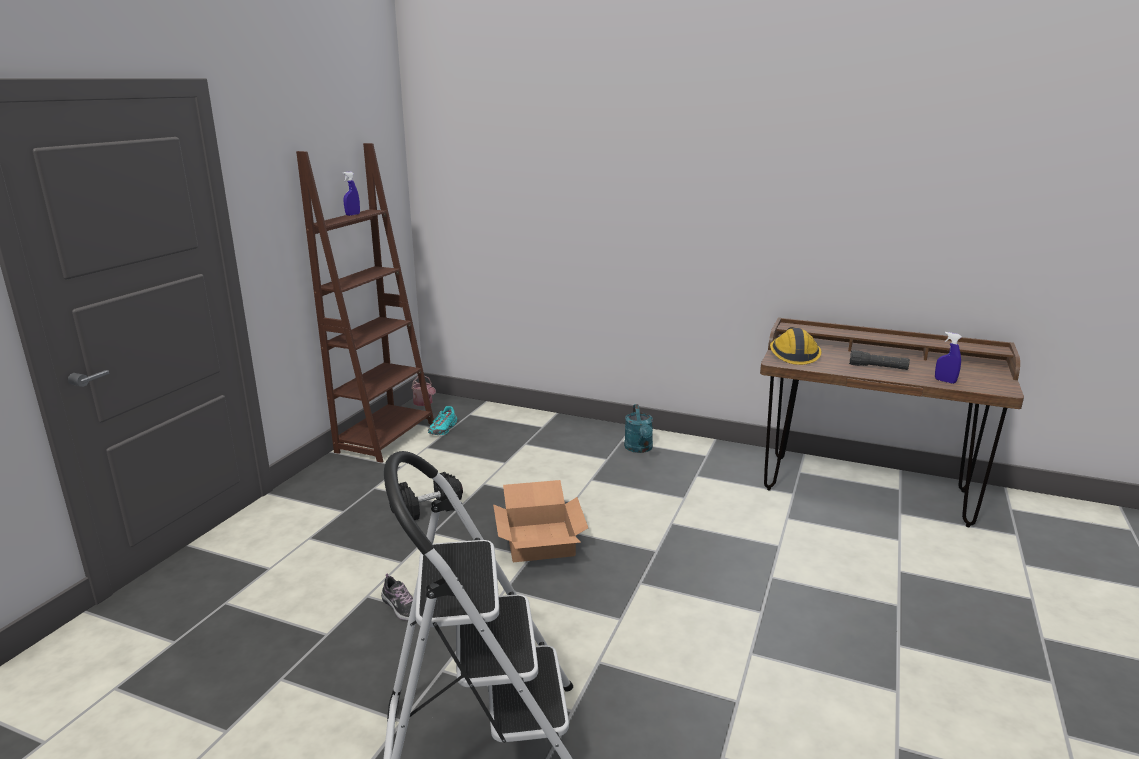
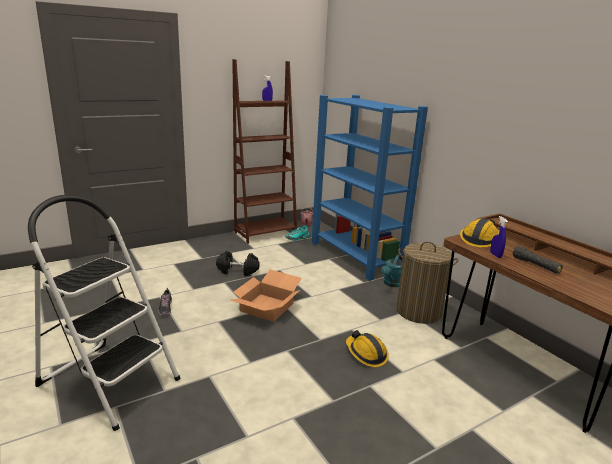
camera: 35 degrees right, 0 degrees up
(552, 428) = (355, 256): none -> blue bookcase
(708, 471) = (418, 311): none -> laundry basket
(722, 544) = (366, 354): none -> hard hat
(945, 381) = (580, 291): blue spray bottle -> blue spray bottle (495, 255)

